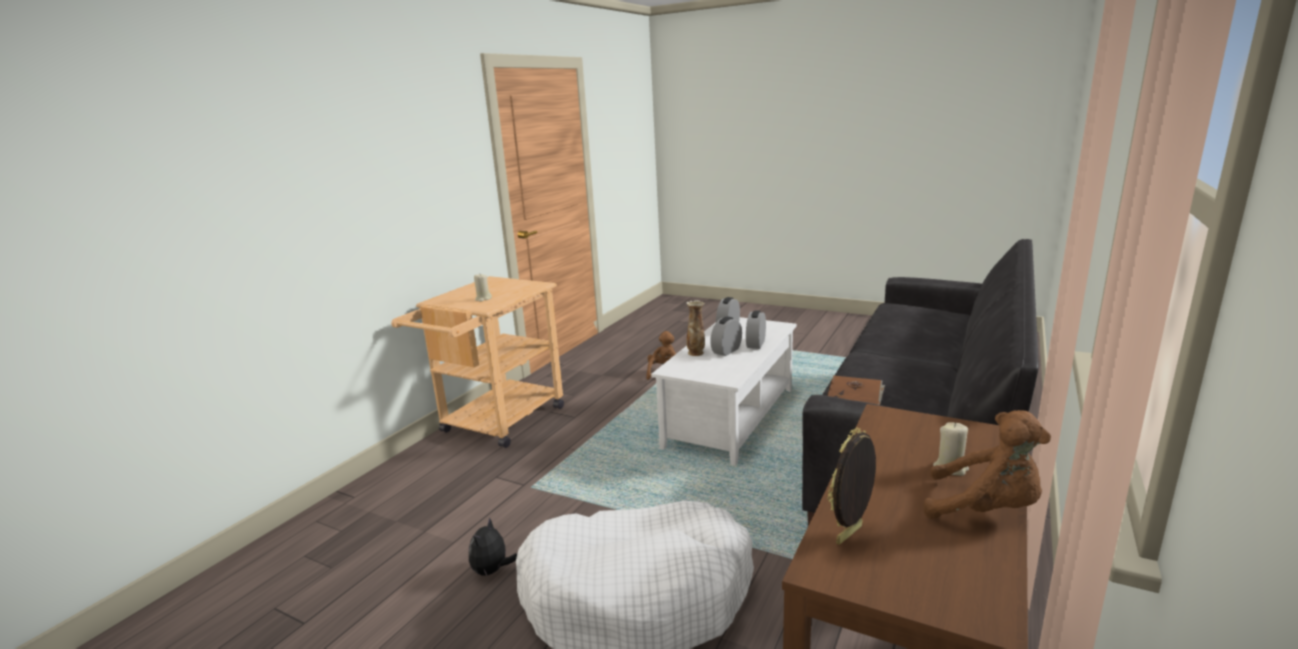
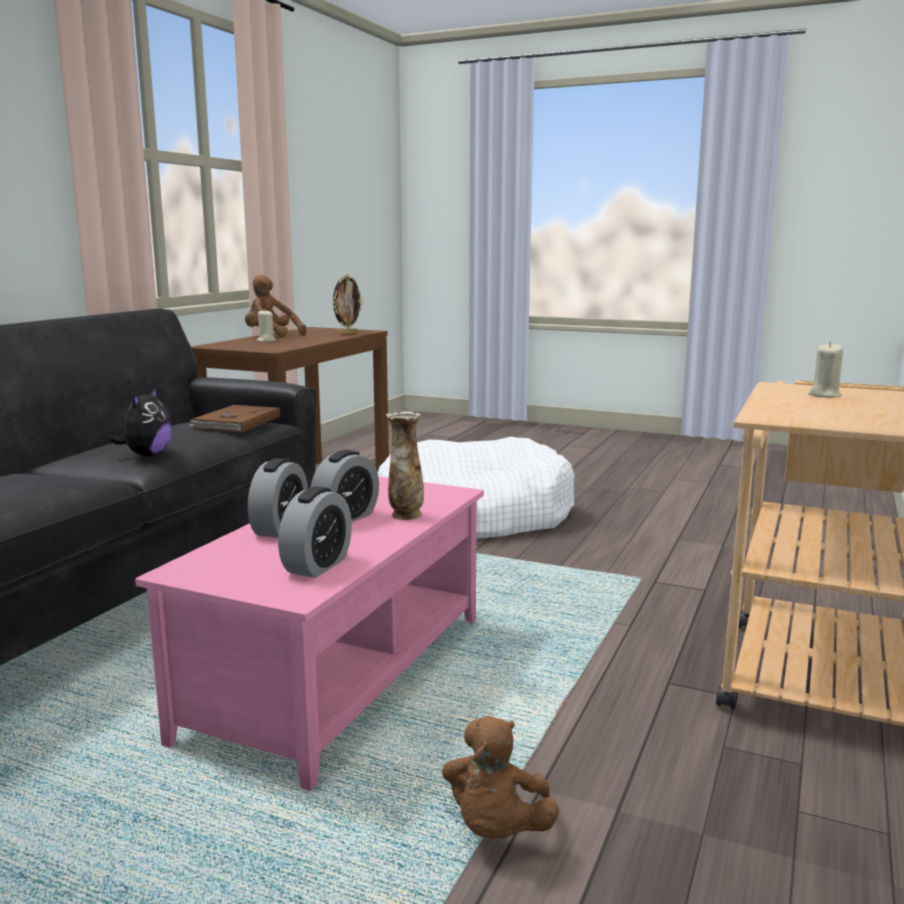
camera: 175 degrees right, 5 degrees down
(492, 571) = (615, 525): plush toy -> plush toy (146, 455)
(732, 418) = (338, 674): white coffee table -> pink coffee table

